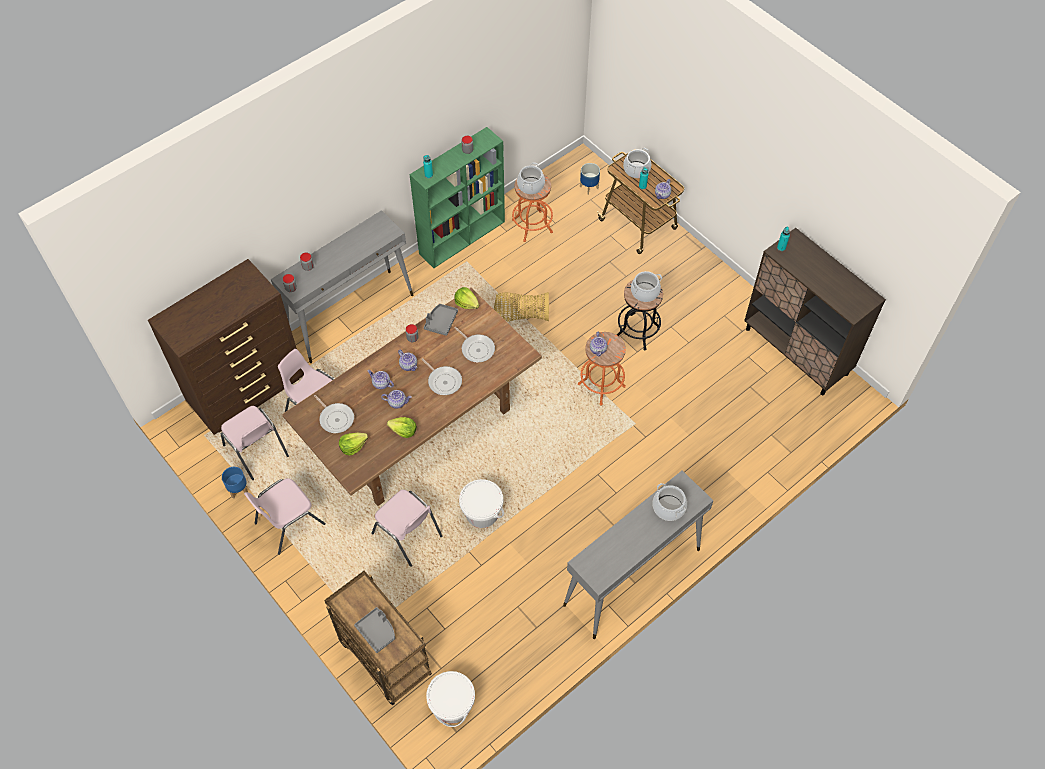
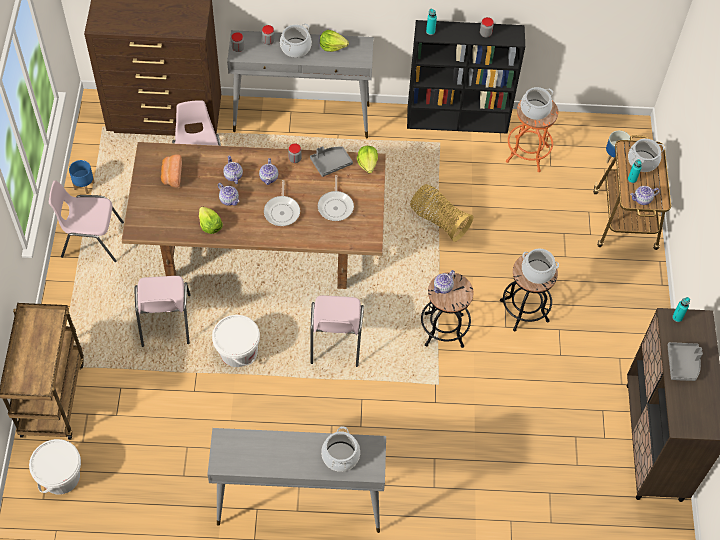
camera: 40 degrees right, 0 degrees up
(257, 451) = (125, 168): pink chair -> pink chair (335, 341)
(333, 257) = (295, 47): none -> cooking pot
(335, 418) = (171, 175): frying pan -> bread
(353, 446) = (161, 207): lettuce -> lettuce (332, 46)
(377, 631) = (30, 359): grey tray -> grey tray (683, 364)
(462, 237) = (458, 120): green bookcase -> black bookcase
(601, 385) = (444, 330): orange stool -> black stool

